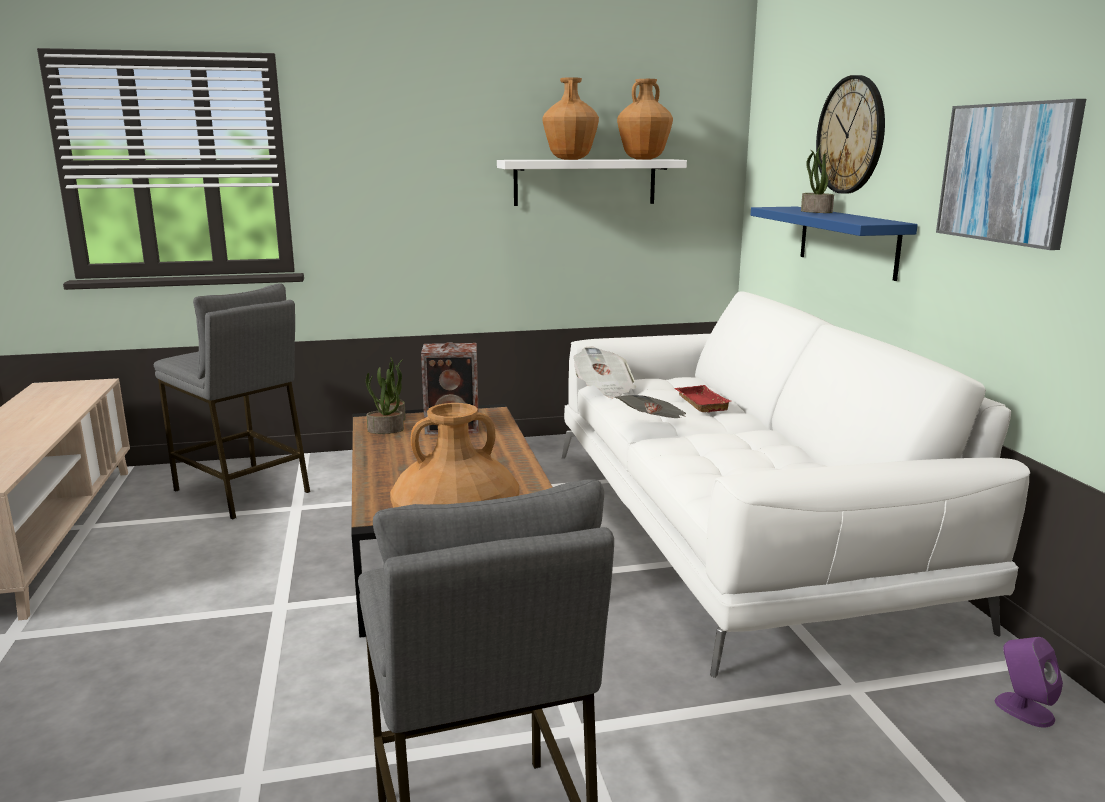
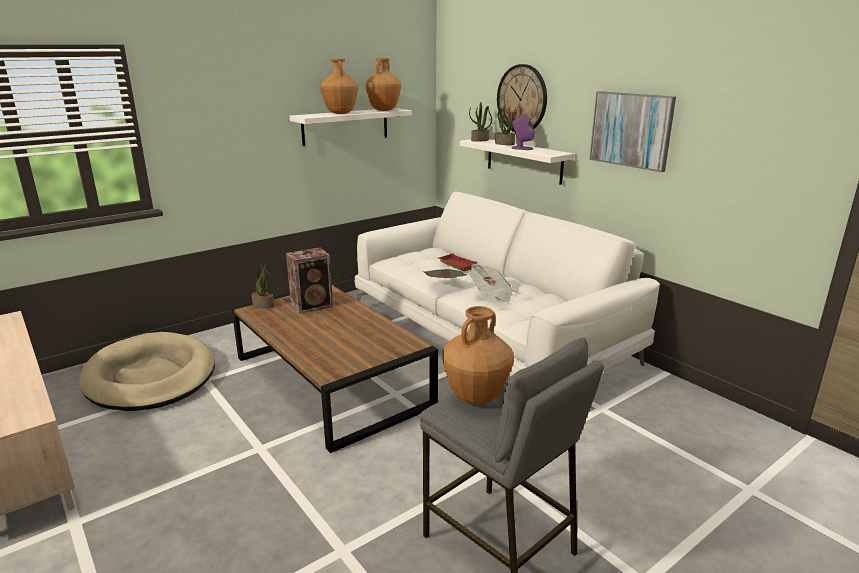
camera: 25 degrees left, 5 degrees up
(242, 491) = (151, 377): grey stool -> beige dog bed
(385, 430) = (269, 315): potted plant -> potted plant (480, 140)
(604, 389) = (392, 264): newspaper -> newspaper (492, 294)
(847, 241) = (524, 160): blue shelf -> white shelf
(1023, 709) = (673, 398): purple speaker -> purple speaker (522, 148)

